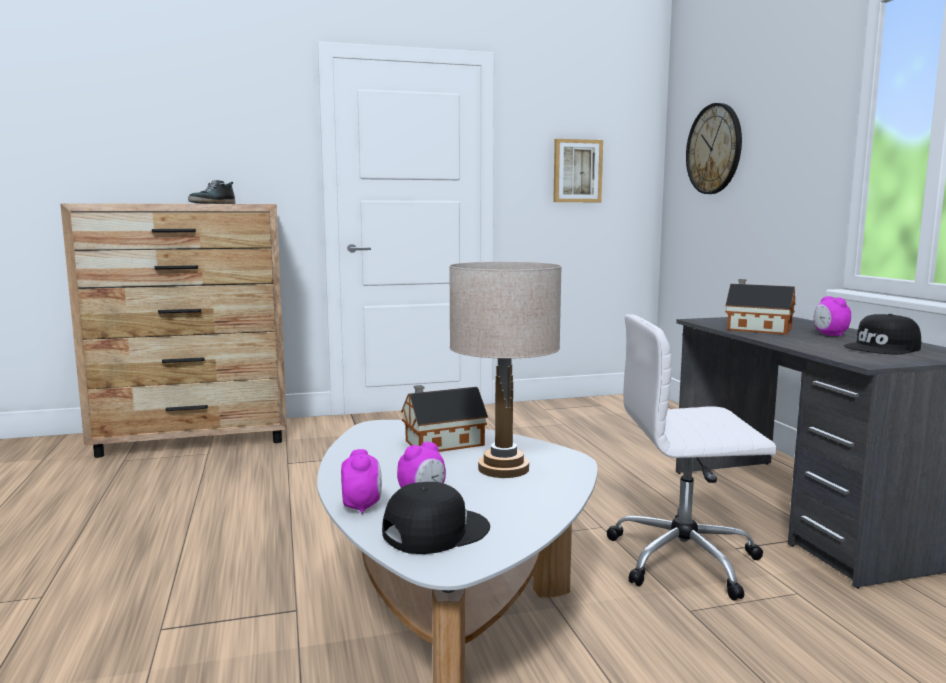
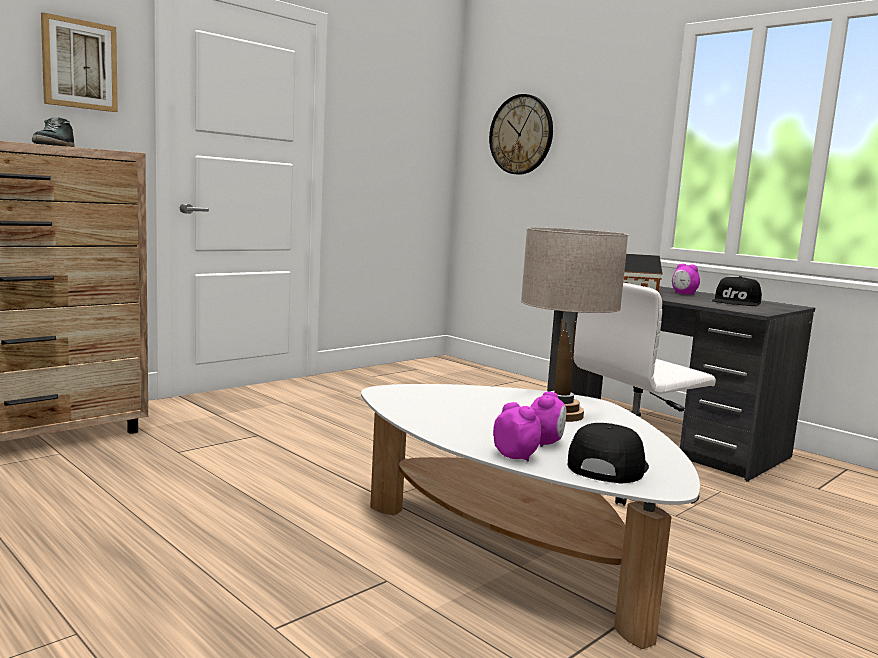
camera: 30 degrees left, 0 degrees up
(441, 443) = (471, 400): toy house -> none
(577, 171) = (393, 143): picture -> picture (79, 64)

